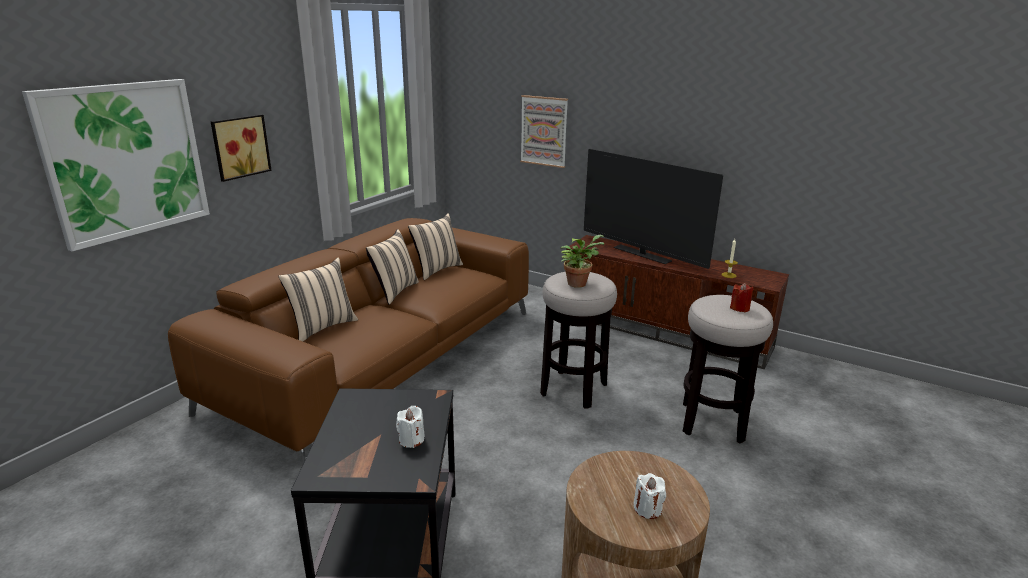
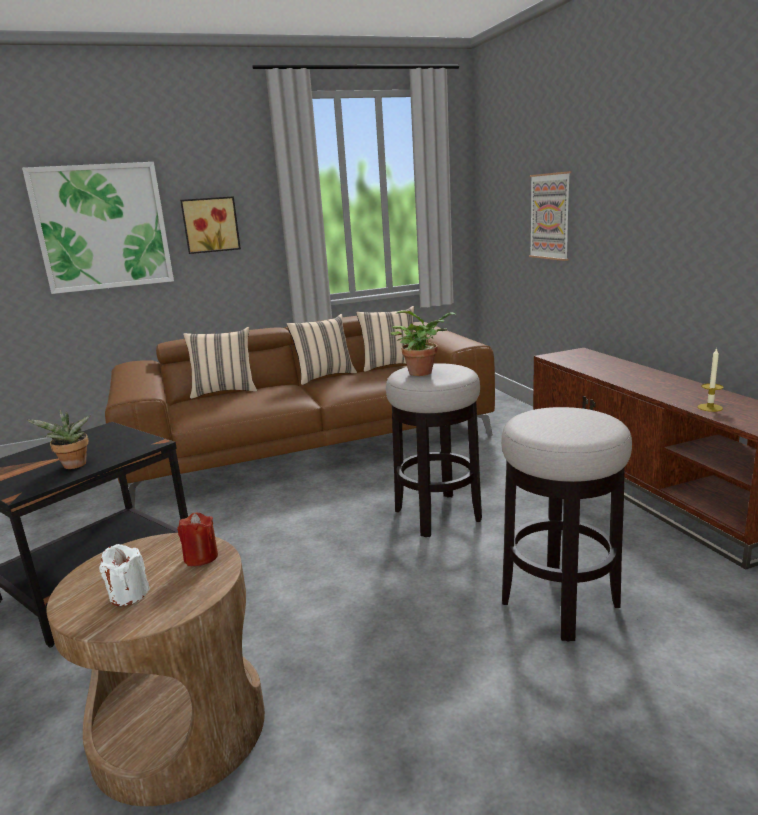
camera: 40 degrees right, 5 degrees down
(411, 440) = (73, 466): white candle -> potted plant
(641, 254) = (618, 372): television -> none
(739, 308) = (571, 424): red candle -> red candle (201, 557)

